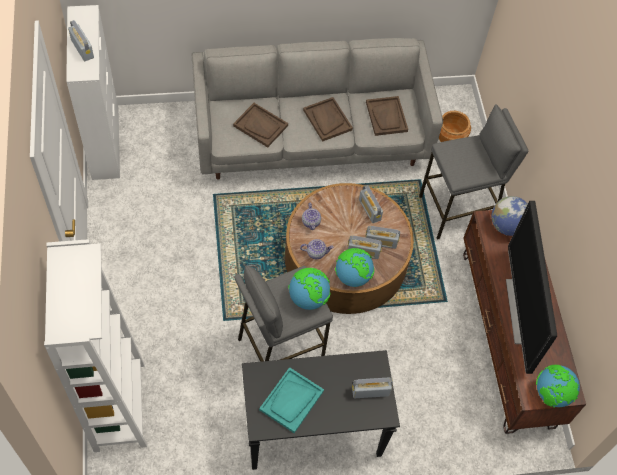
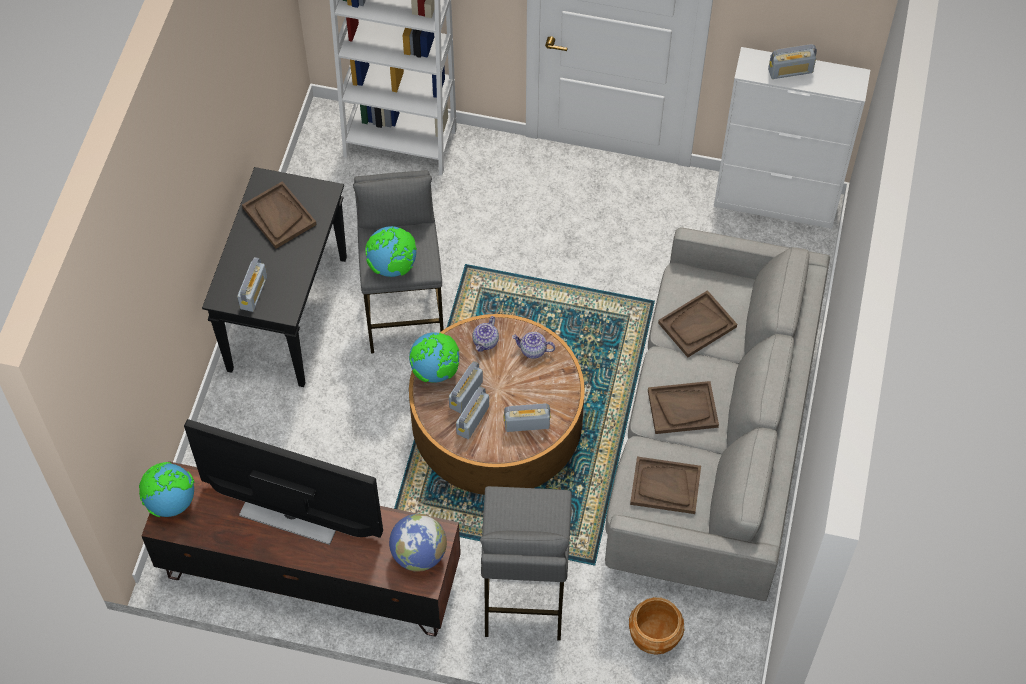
camera: 115 degrees right, 0 degrees up
(291, 401) = (279, 216): turquoise tray -> brown tray

